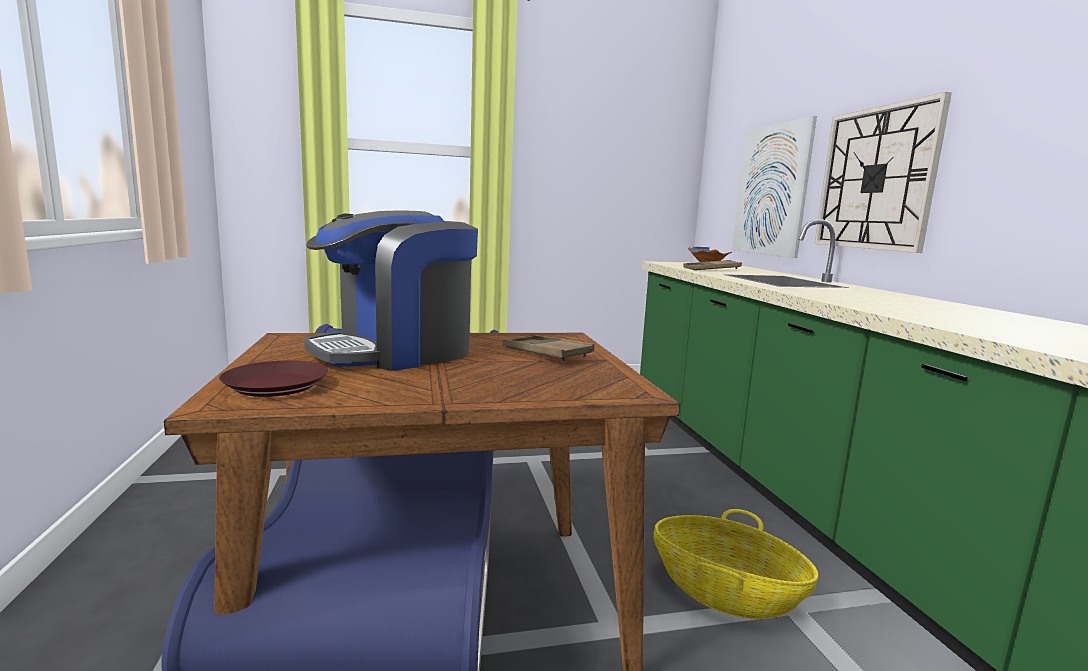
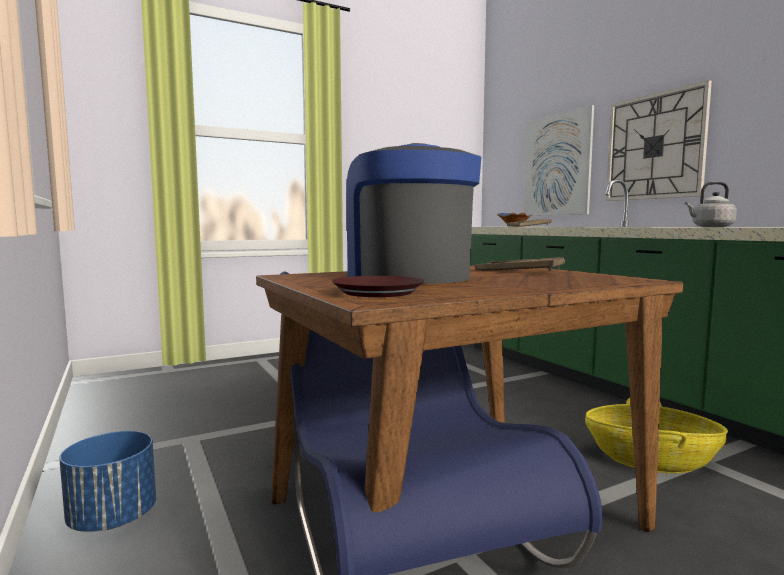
camera: 15 degrees left, 5 degrees down
(145, 545) = (113, 519): none -> blue planter
(397, 352) = (407, 276): coffee machine -> coffee machine turned 120 degrees clockwise
(877, 306) = (710, 227): none -> grey kettle

